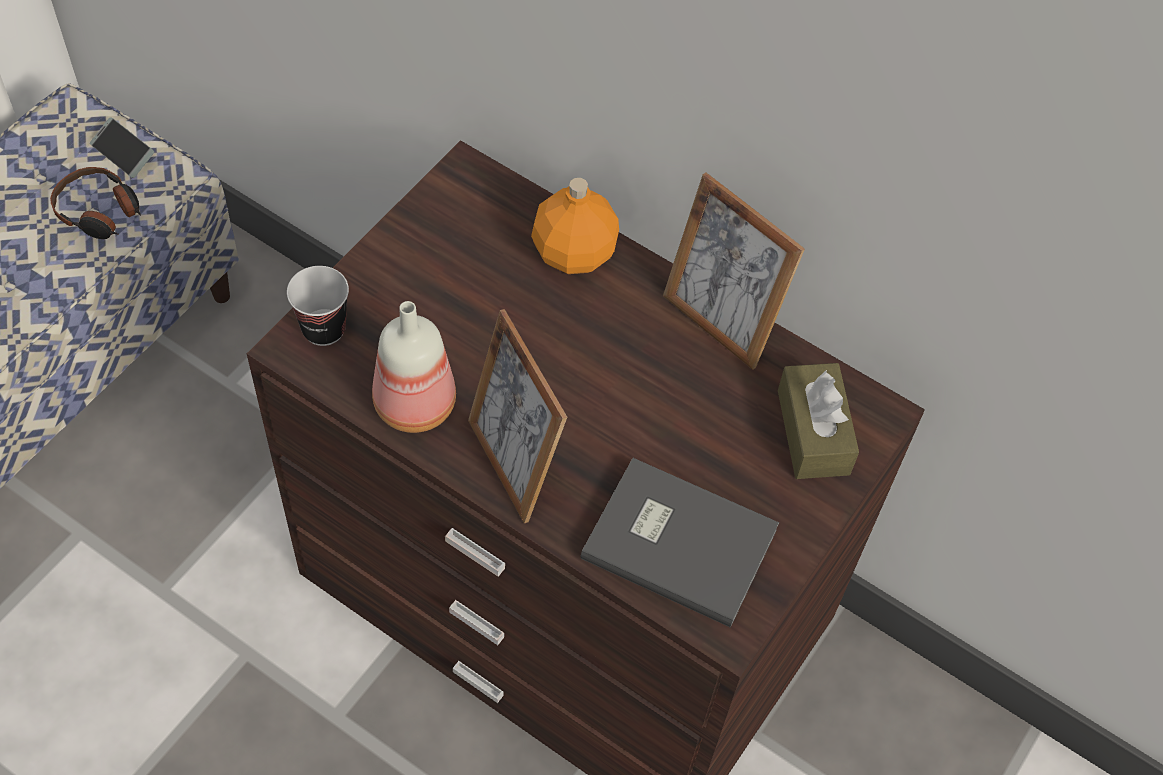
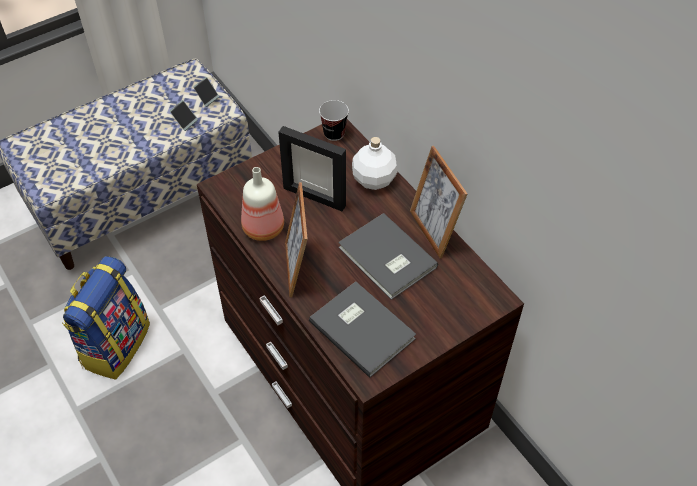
camera: 25 degrees right, 5 degrees down
(99, 212) = (184, 118): headphones -> phone
(107, 686) = (115, 344): none -> backpack
(324, 329) = (237, 182): cup -> cup (334, 133)
(482, 314) = (315, 196): none -> picture frame
(575, 253) = (374, 179): orange bottle -> white bottle
(662, 399) = (386, 259): none -> grey book
(813, 432) = (457, 297): brown tissue box -> none

